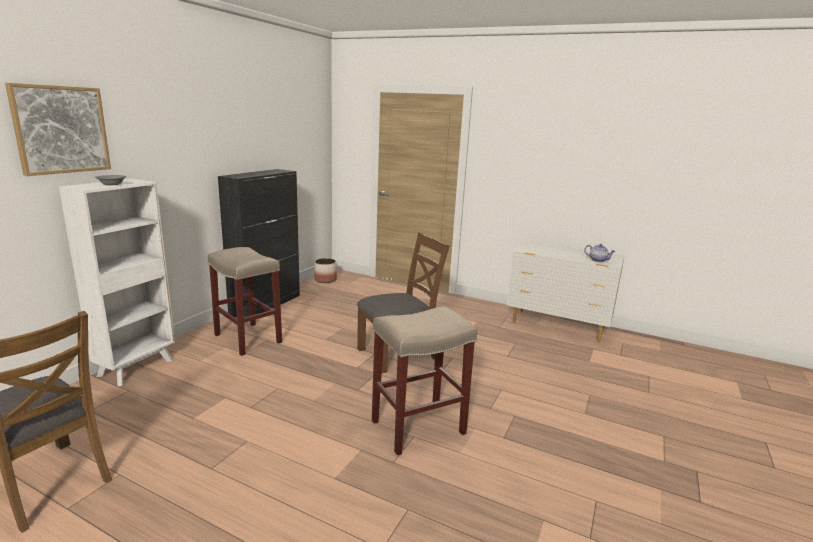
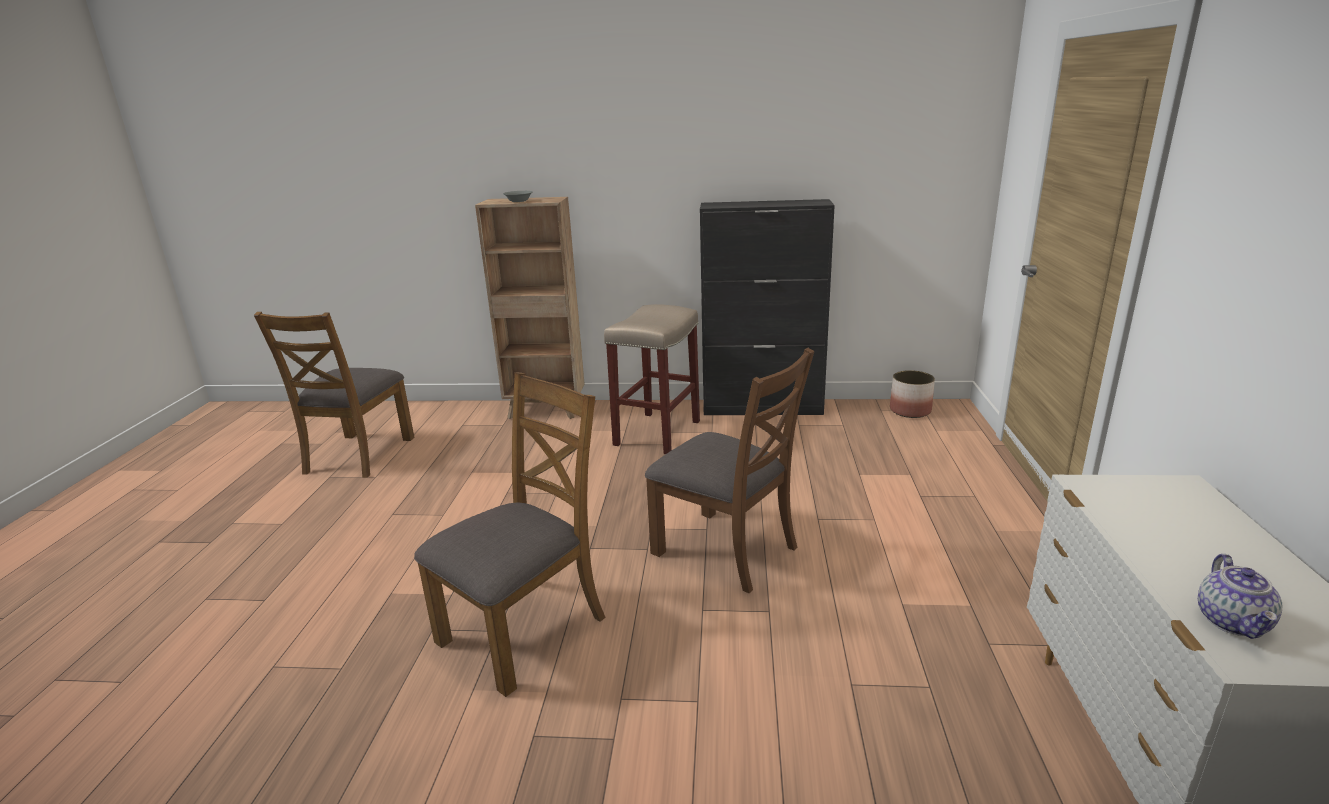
camera: 70 degrees right, 5 degrees up
(61, 129) = (499, 139): picture -> none
(137, 367) = (546, 410): white bookcase -> brown bookcase
(419, 426) = (524, 629): beige stool -> brown chair

